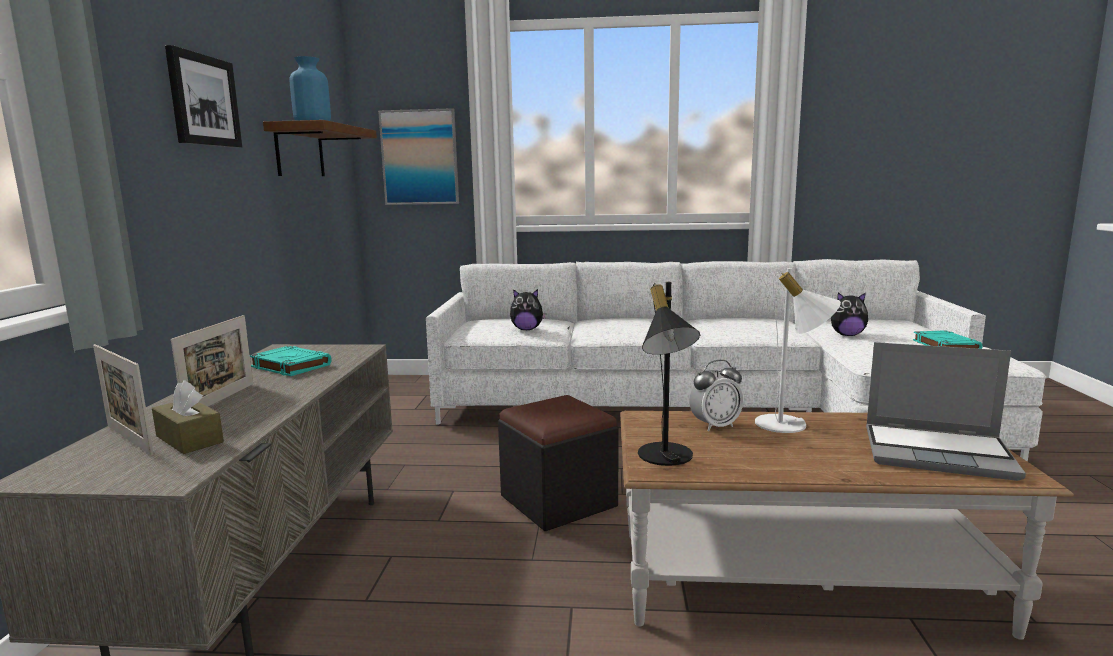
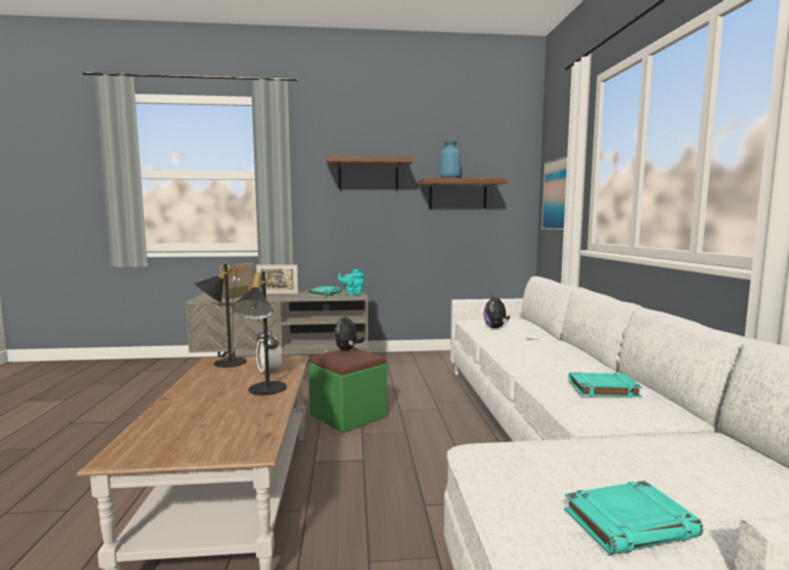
camera: 80 degrees right, 5 degrees down
(203, 100) = (368, 175): picture -> brown shelf
(324, 350) = (352, 294): none -> turquoise teapot
(558, 501) = (348, 415): black ottoman -> green ottoman
(748, 324) = (602, 389): none -> turquoise book
(791, 425) = (263, 391): white table lamp -> black table lamp
(847, 335) = (633, 448): plush toy -> plush toy (347, 349)
(939, 453) = (181, 431): laptop -> none

